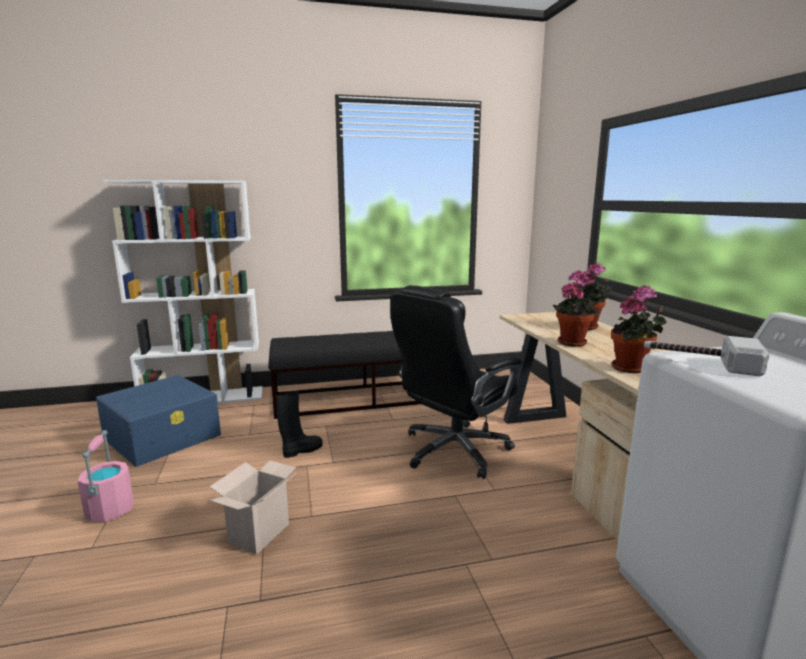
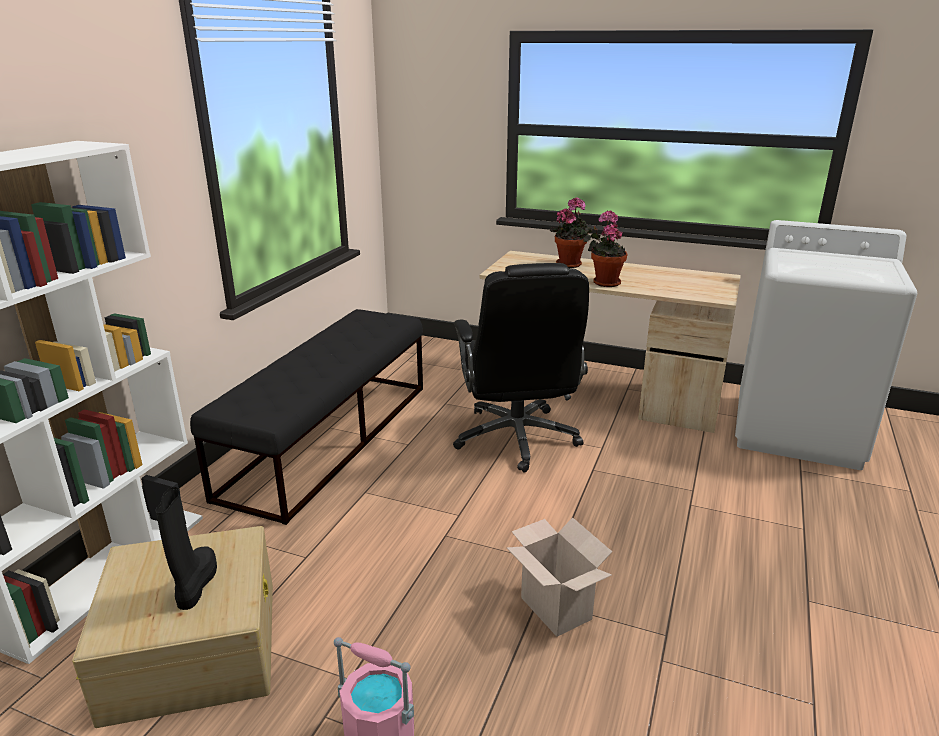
camera: 55 degrees left, 10 degrees up
(163, 436) = (194, 646): blue storage box -> beige storage box
(301, 450) = (405, 528): black boot -> black boot (196, 584)
(632, 369) = (691, 291): potted plant -> none
(699, 363) = (805, 270): hammer -> none

